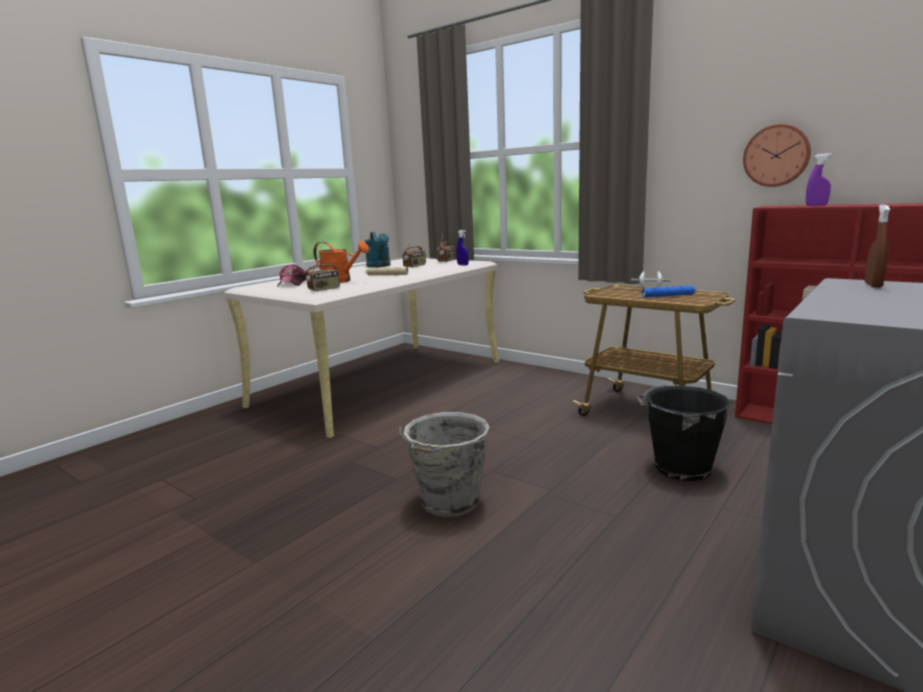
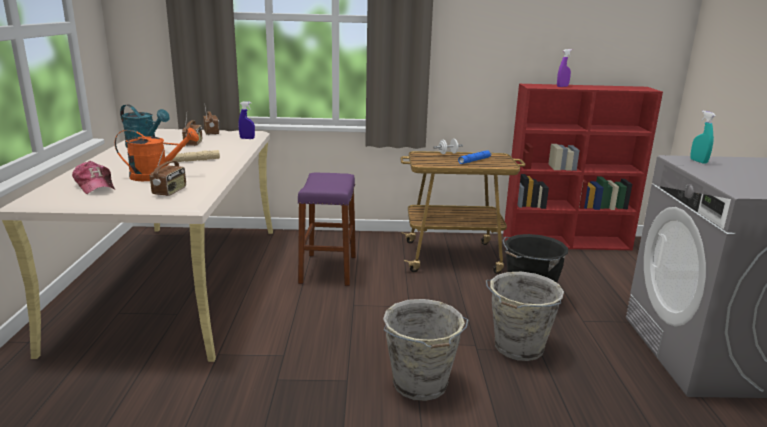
camera: 40 degrees left, 5 degrees up
(504, 397) = (328, 269): none -> purple stool
(593, 506) = (517, 348): none -> grey bucket
(776, 155) = (527, 45): wall clock -> none
(873, 285) = (698, 161): brown spray bottle -> turquoise spray bottle

